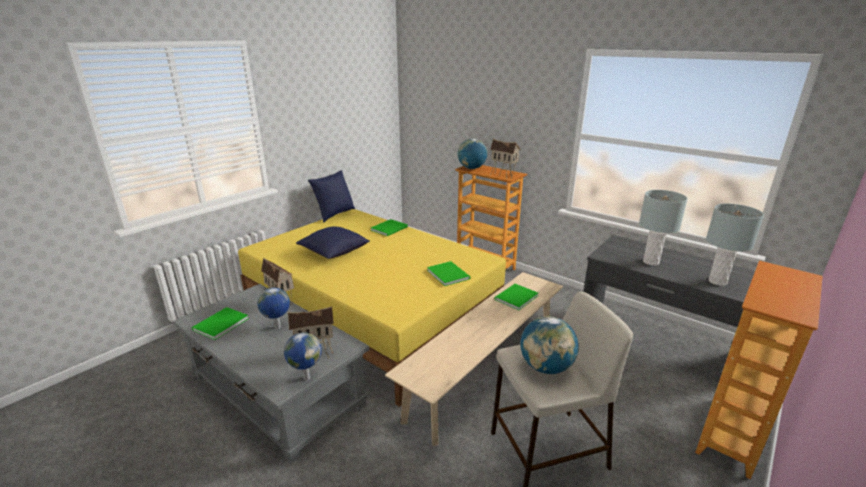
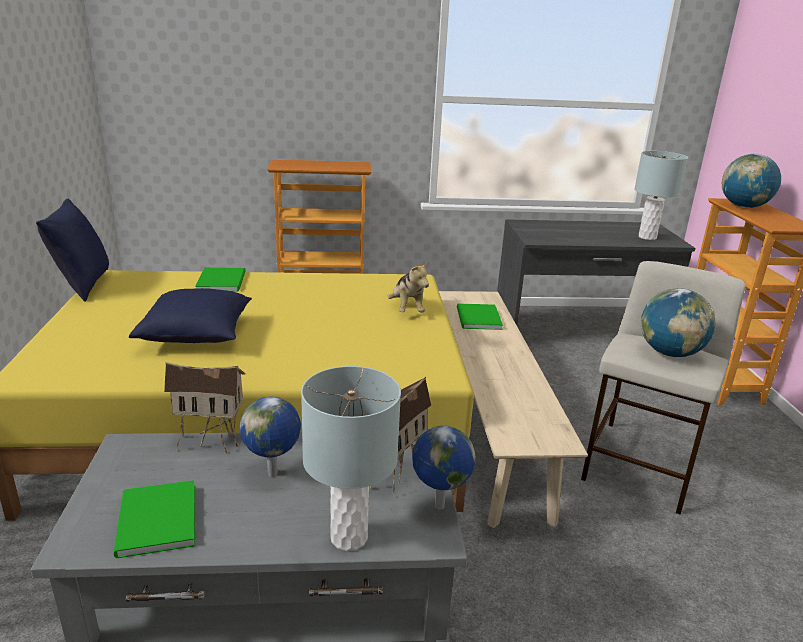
camera: 45 degrees left, 0 degrees up
(448, 274) = (407, 309): green book -> plush toy
(471, 168) = (288, 165): globe -> globe (743, 207)
(503, 176) = (349, 168): toy house -> none
(650, 262) = (579, 235): grey table lamp -> grey table lamp (349, 538)

